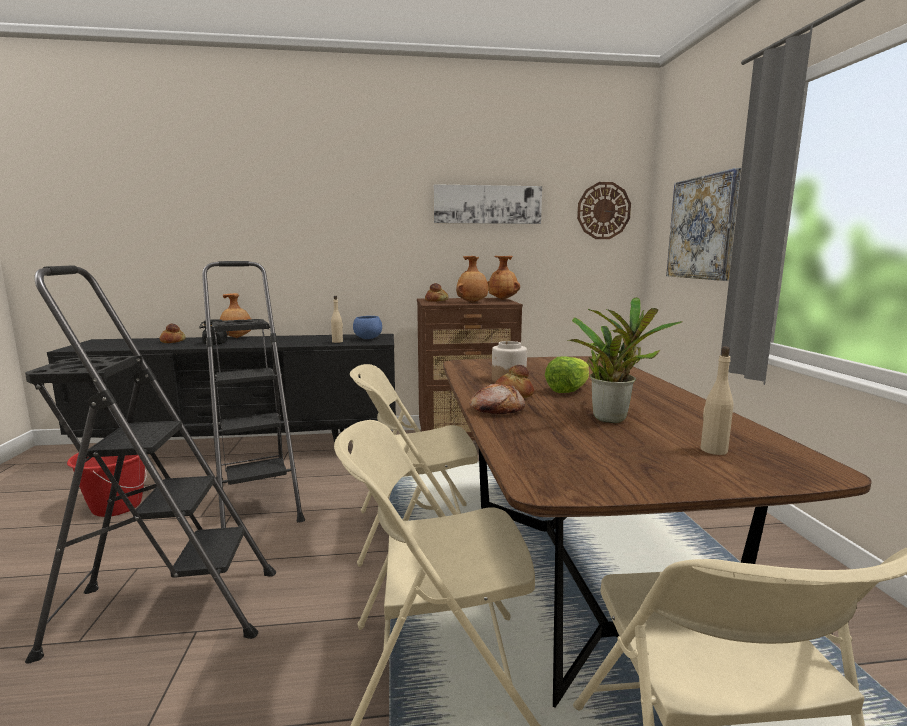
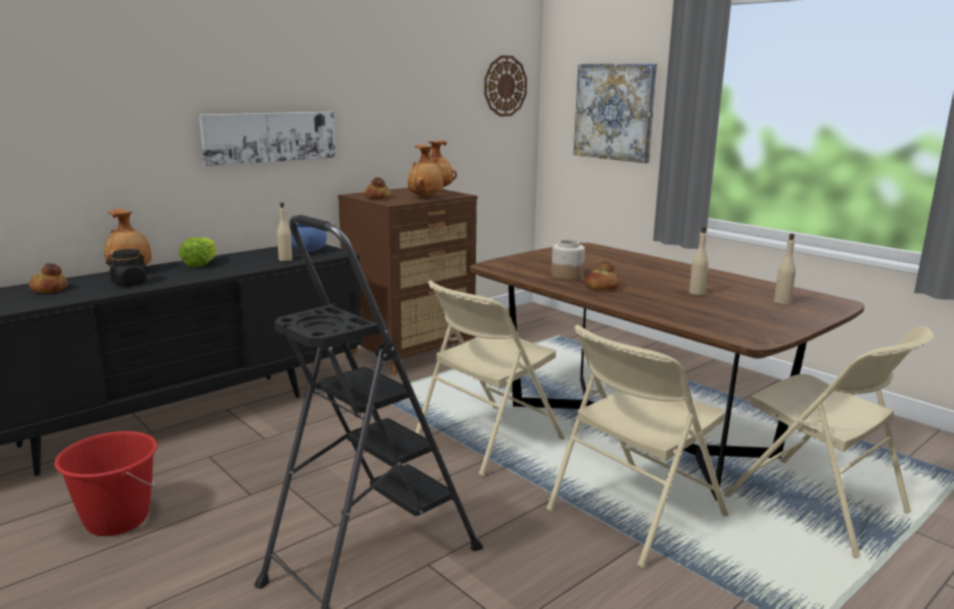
camera: 35 degrees left, 5 degrees up
(256, 497) = (280, 460): step ladder -> none
(487, 204) = (403, 80): picture -> picture (270, 137)
(496, 410) = (620, 301): bread -> none
(568, 390) = (627, 277): lettuce -> lettuce (201, 264)
(612, 418) = (697, 293): potted plant -> beige bottle

